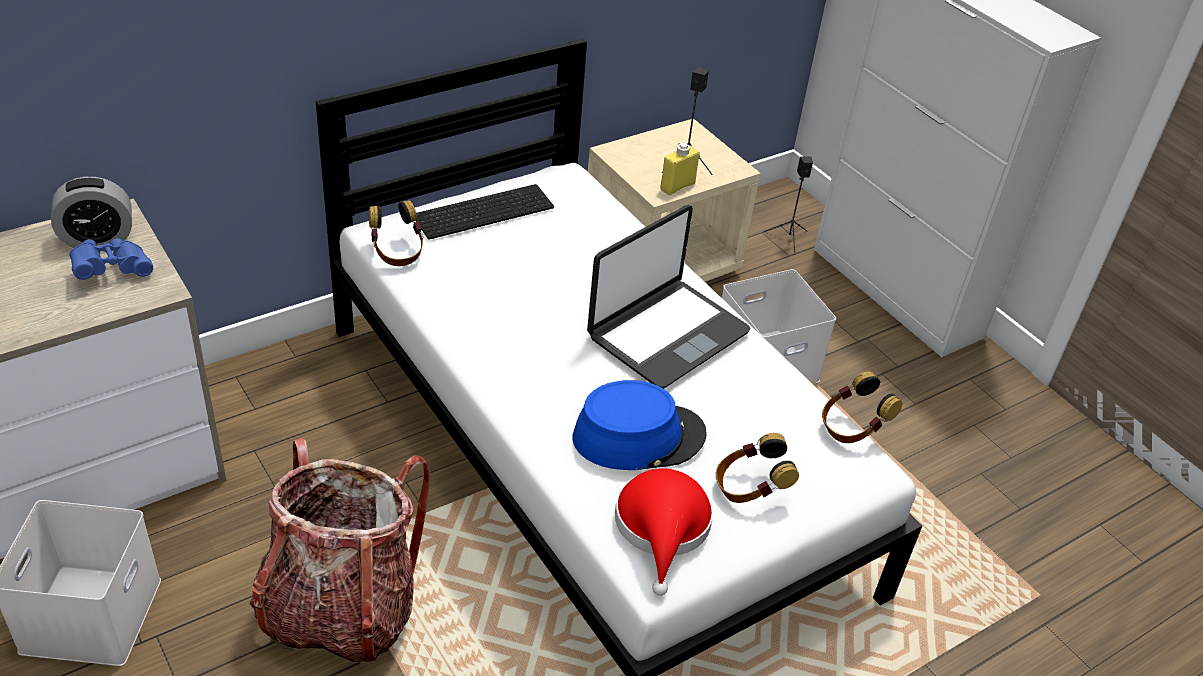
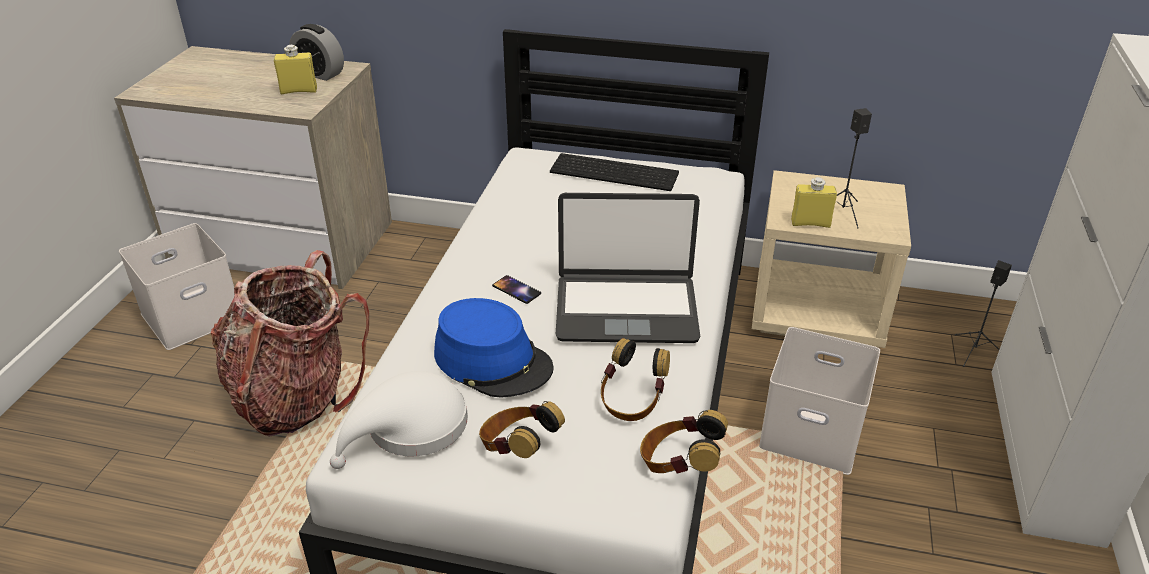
camera: 50 degrees right, 5 degrees down
(112, 270) = (299, 91): blue binoculars -> yellow bottle
(397, 252) = (519, 171): headphones -> headphones (632, 401)
(566, 367) = (516, 290): none -> phone
(662, 528) = (410, 428): red hat -> white hat

